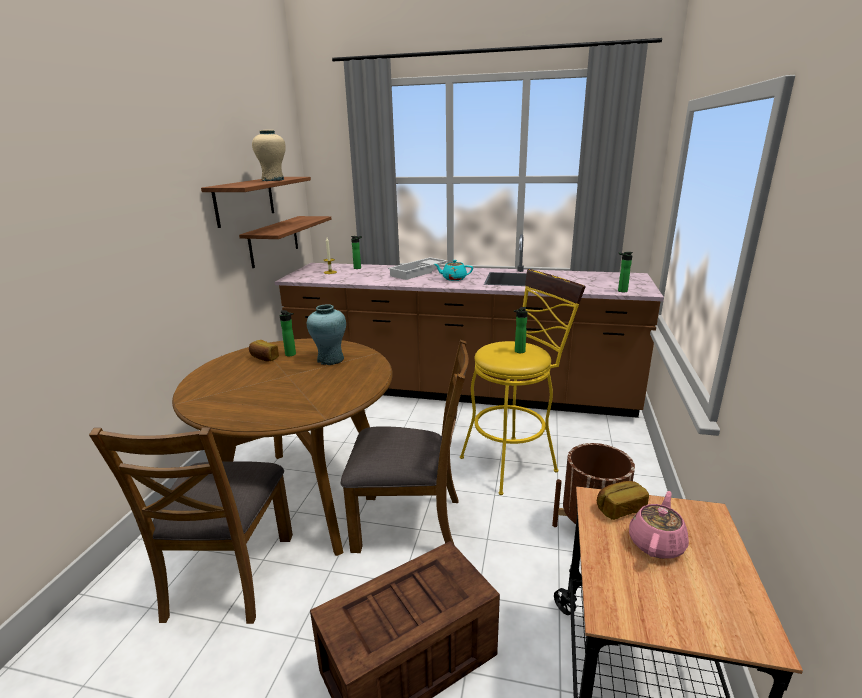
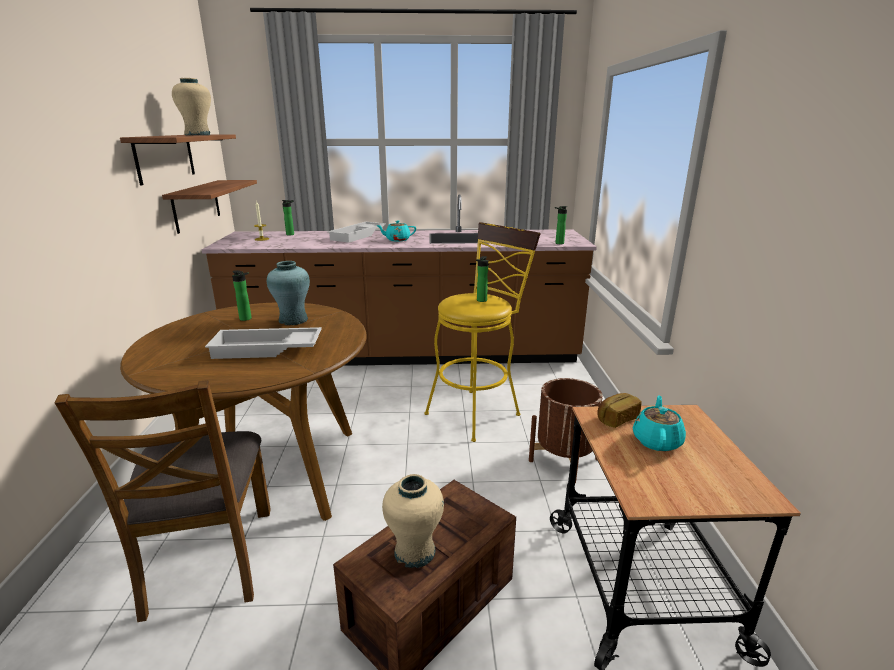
camera: 15 degrees left, 0 degrees up
(264, 358) = (216, 324): bread -> none
(294, 390) = (266, 350): none -> white tray
(387, 613) = (415, 552): none -> beige vase
(409, 523) = (392, 479): brown chair -> none
(656, 543) = (656, 440): pink teapot -> turquoise teapot

